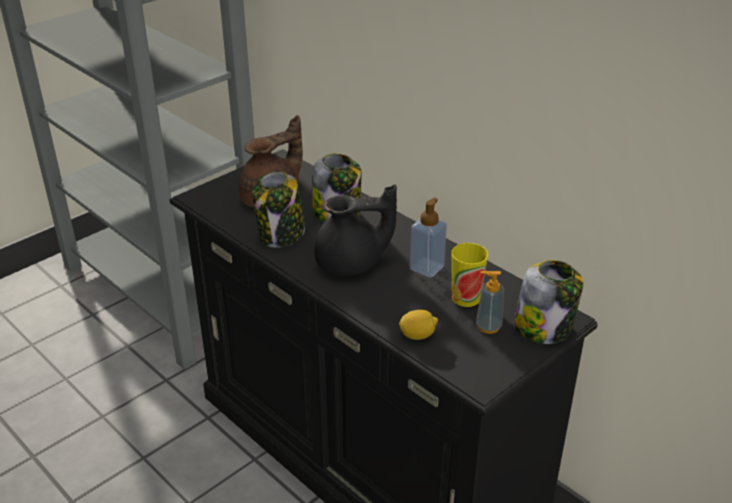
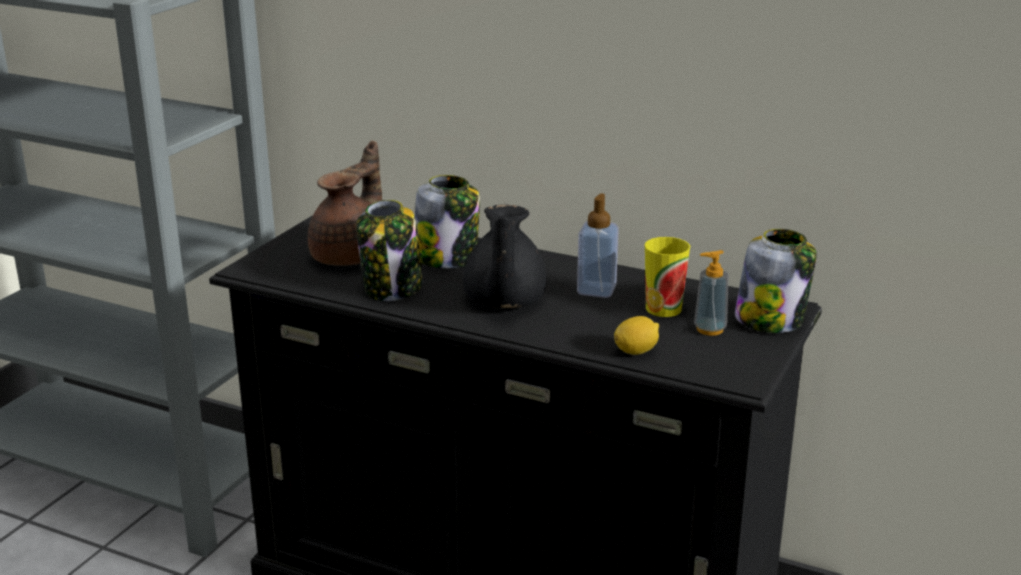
camera: 20 degrees left, 10 degrees down
(351, 264) = (503, 301): black teapot -> black teapot turned 120 degrees clockwise

